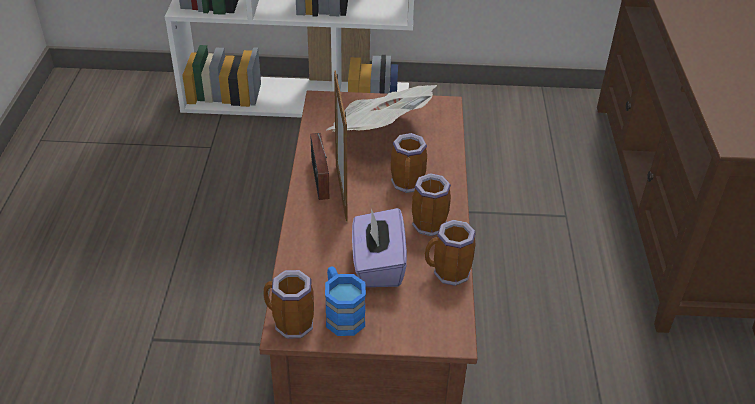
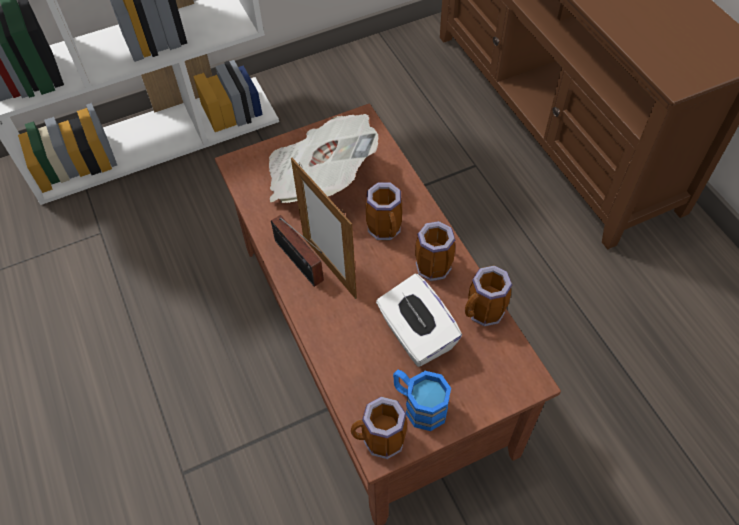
camera: 25 degrees left, 15 degrees up
(377, 265) = (416, 335): purple tissue box -> white tissue box

